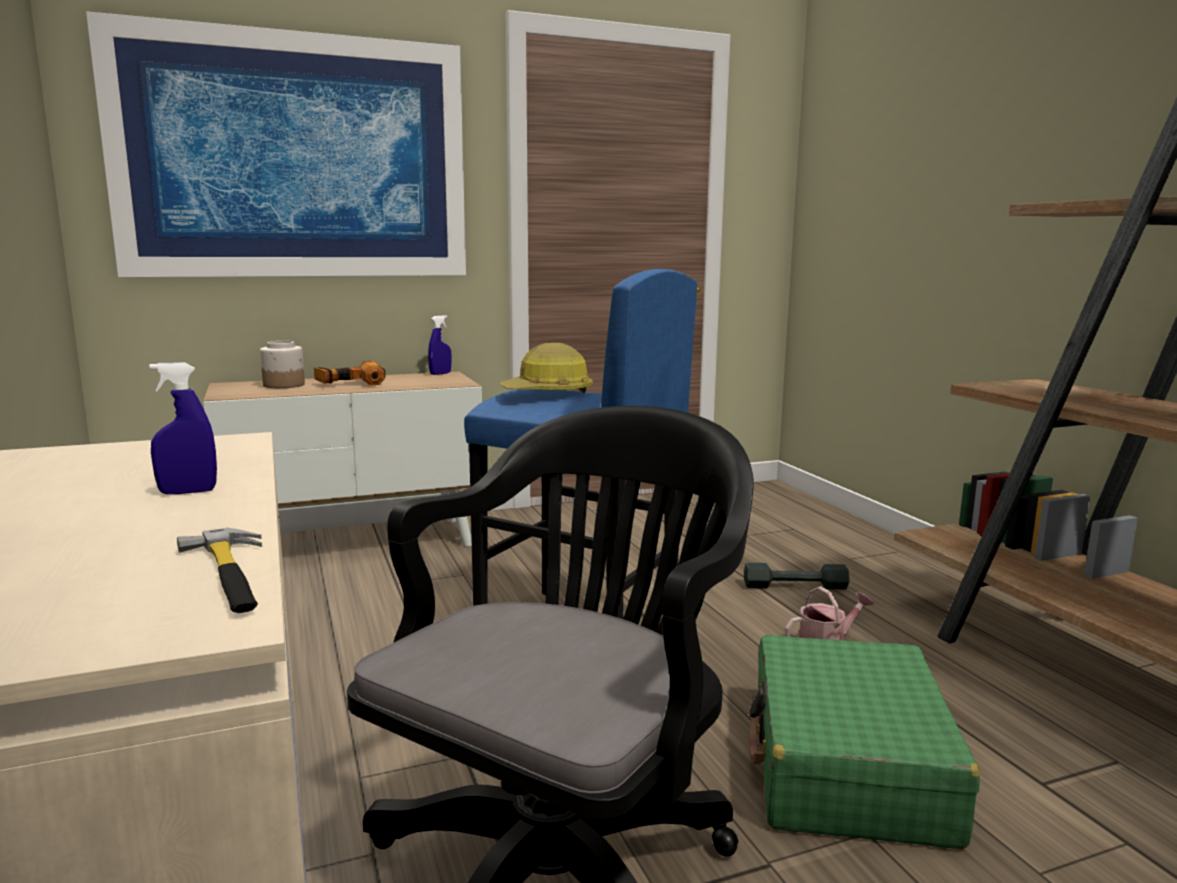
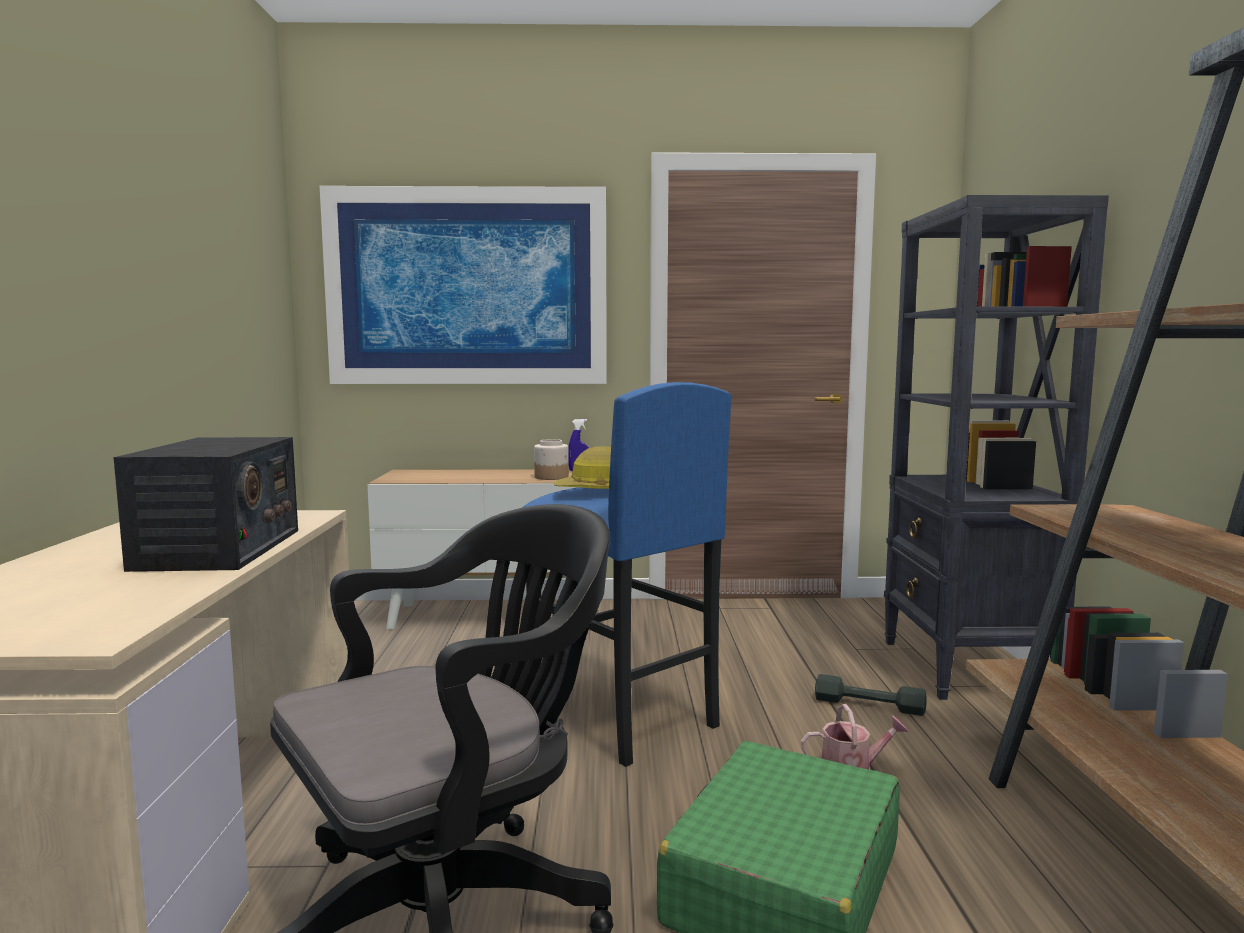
camera: 20 degrees right, 5 degrees down
(188, 492) = (219, 549): blue spray bottle -> radio
(231, 576) = (150, 609): hammer -> none
(284, 385) = (442, 474): jar -> jar (552, 477)
(349, 382) = (494, 474): power drill -> none
(849, 542) = (966, 669): none -> black bookcase

